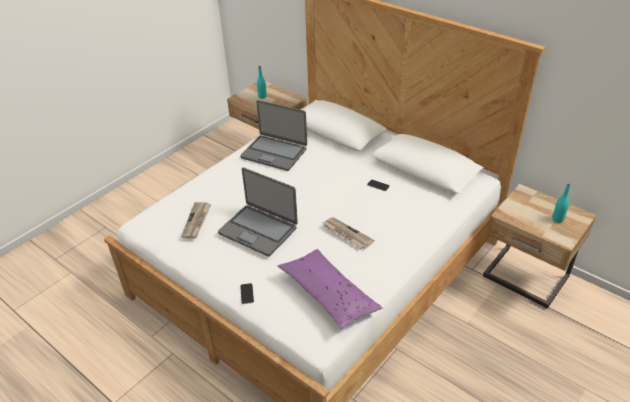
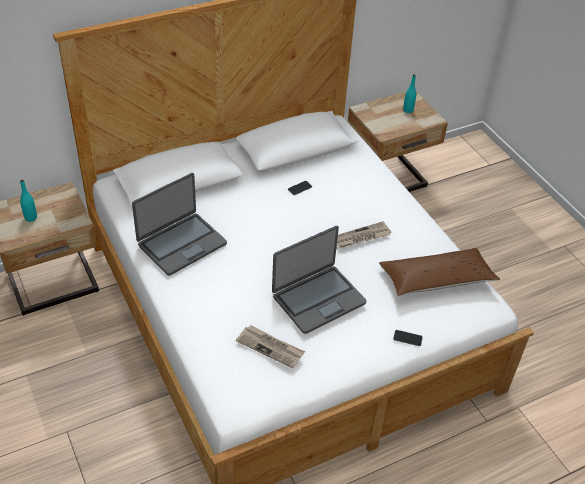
camera: 70 degrees left, 5 degrees up
(328, 295) = (436, 280): purple pillow -> brown pillow

